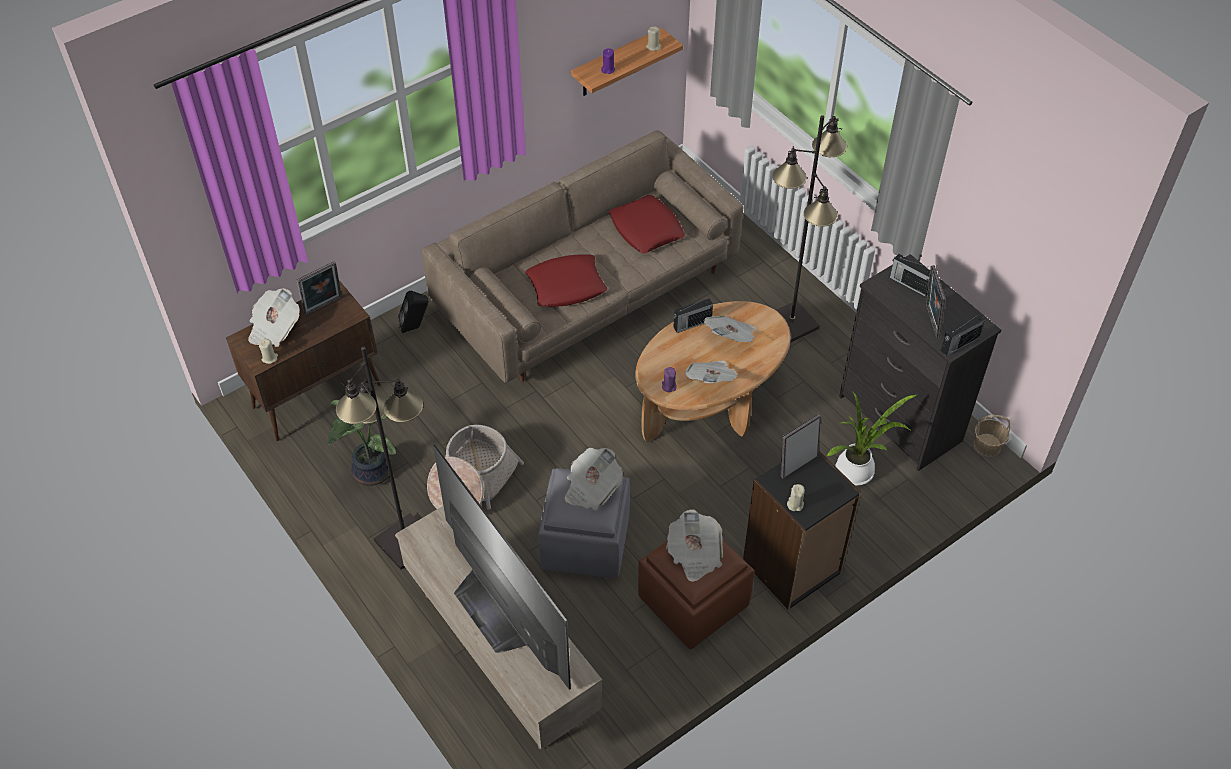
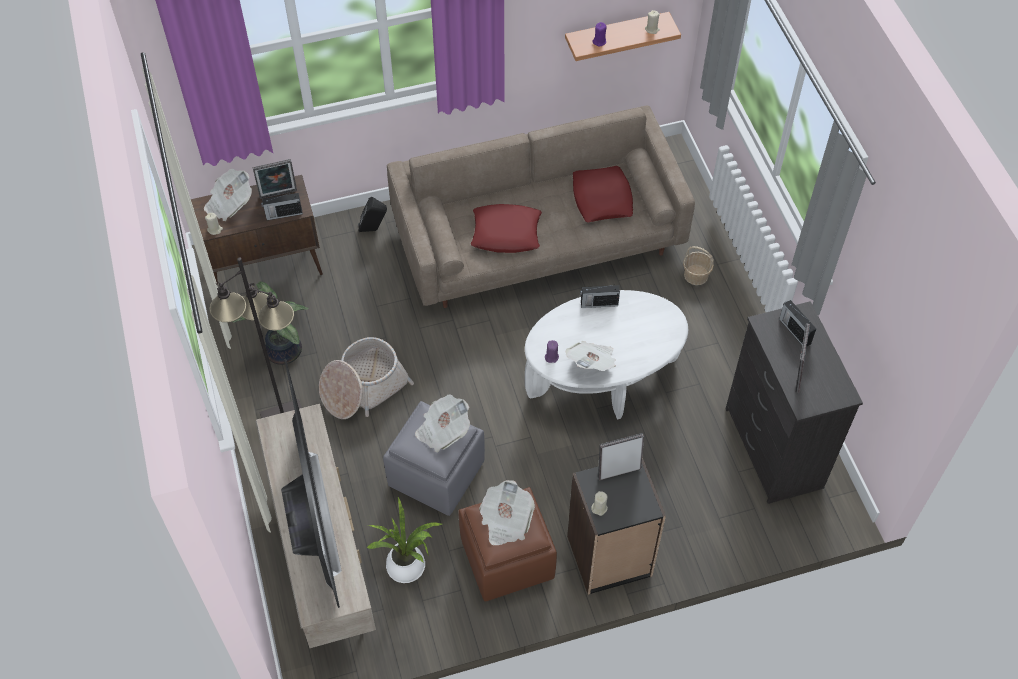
camera: 20 degrees right, 5 degrees up
(709, 403) = (602, 379): brown coffee table -> white coffee table
(731, 337) = (629, 327): newspaper -> none
(792, 323) = (712, 325): black floor lamp -> none
(858, 471) = (710, 486): potted plant -> potted plant (409, 567)
(959, 344) = (813, 405): radio -> radio (283, 214)
(987, 445) = (845, 500): basket -> basket (696, 275)

